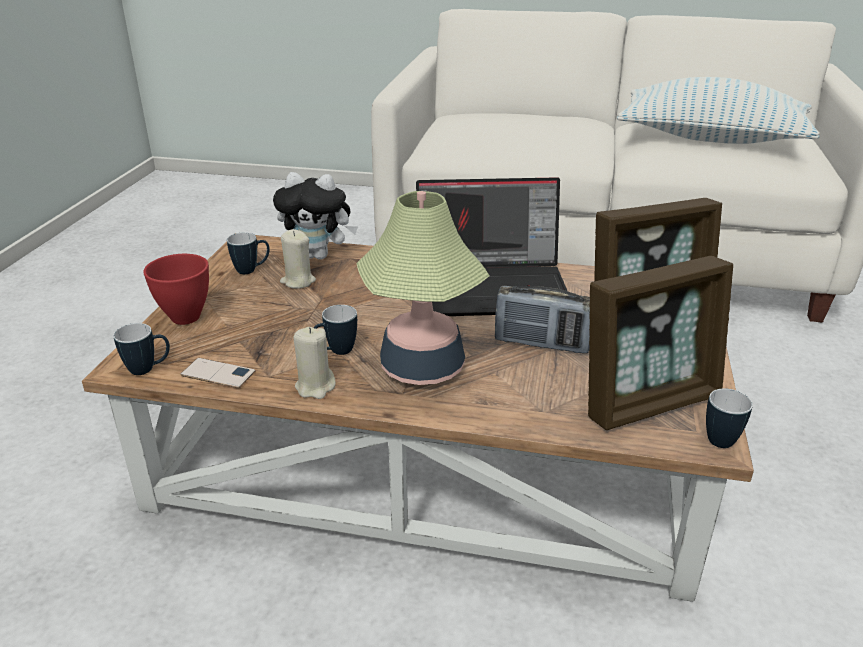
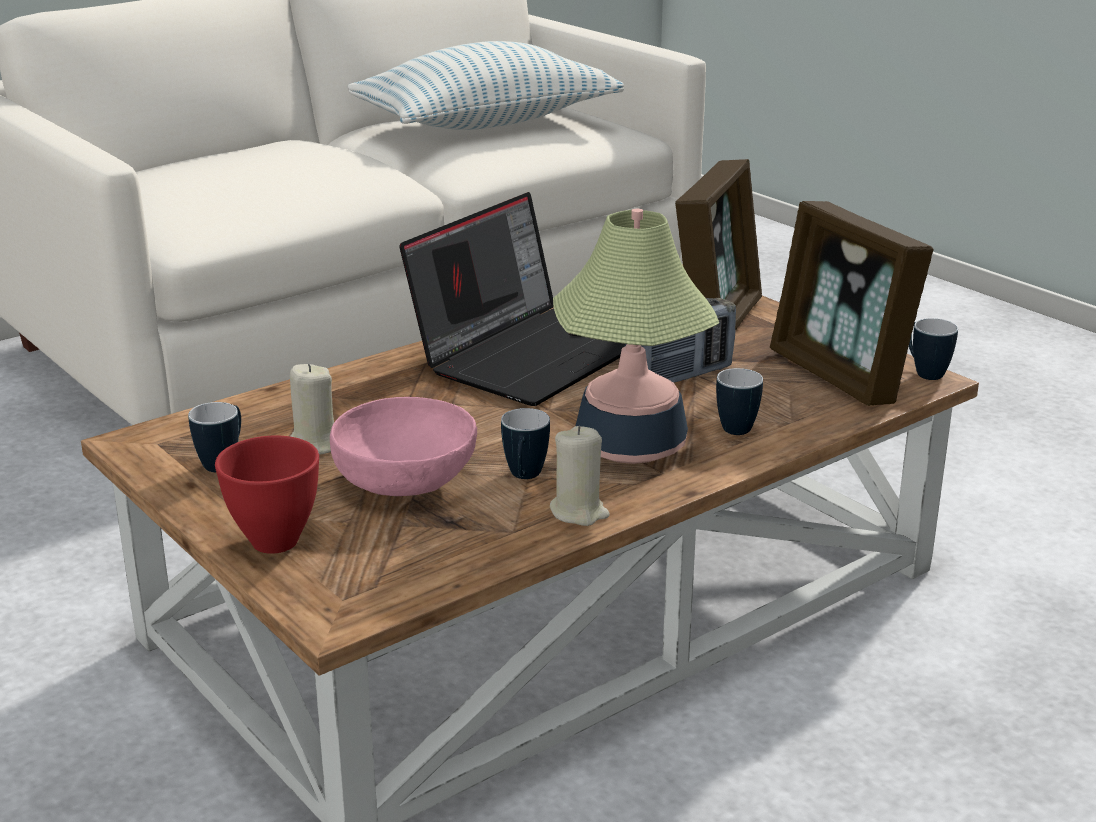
camera: 50 degrees left, 5 degrees down
(148, 369) = (370, 601): mug -> mug (740, 426)
(218, 373) = (457, 559): phone -> none
(289, 321) = (406, 481): none -> pink bowl
(319, 255) = (270, 411): plush toy -> none
(649, 402) = (840, 376): picture frame -> picture frame turned 135 degrees clockwise

